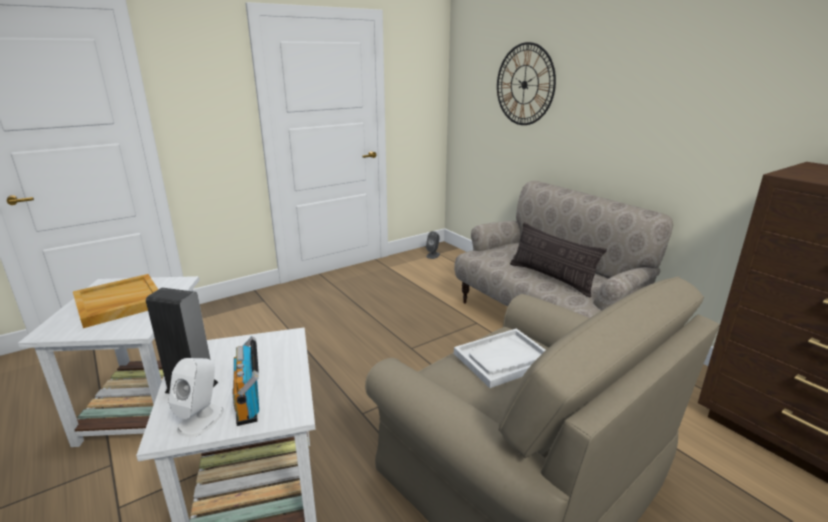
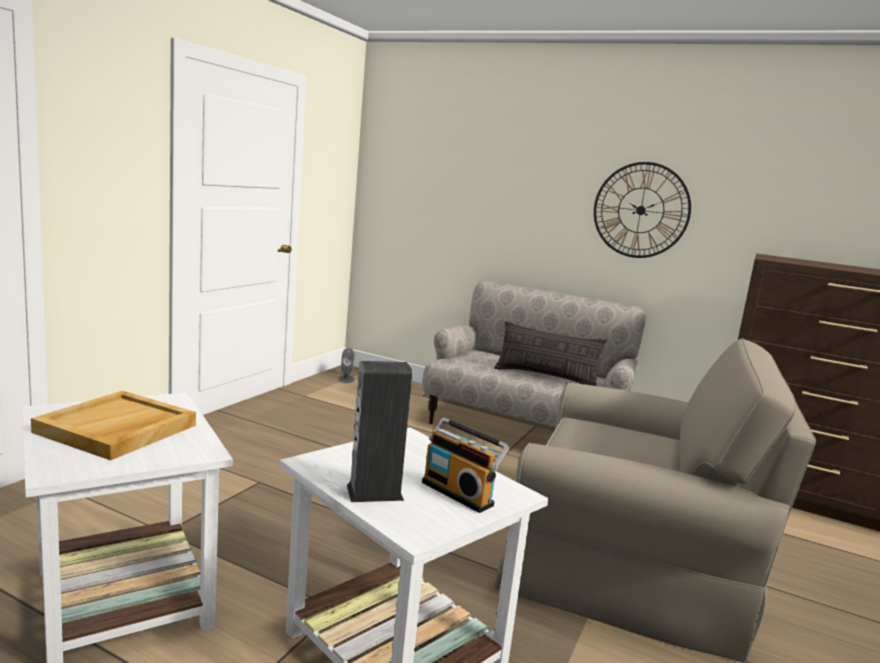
camera: 30 degrees left, 10 degrees down
(201, 419) = (433, 515): white speaker -> none
(503, 359) = (609, 437): white tray -> none
(524, 84) = (469, 178): wall clock -> wall clock (640, 210)

